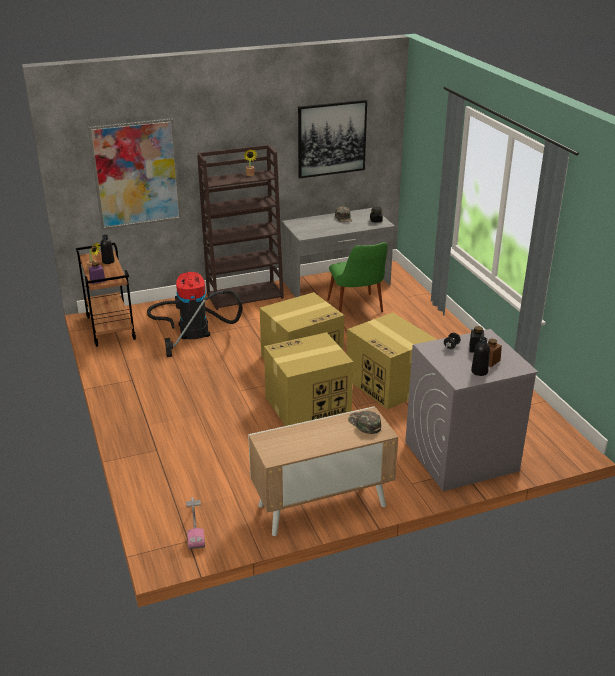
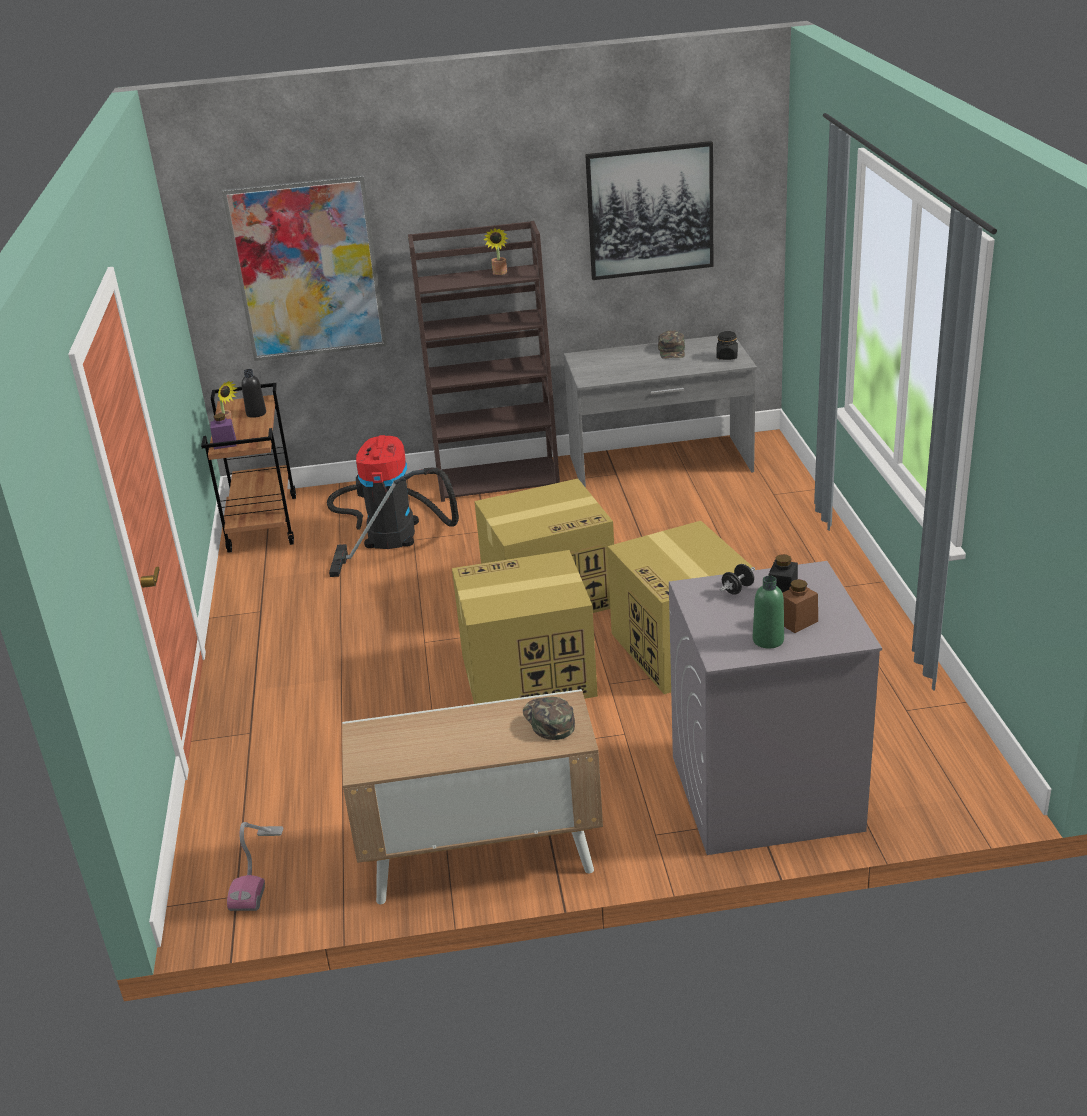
camera: 15 degrees right, 0 degrees up
(358, 310) = (679, 514): green chair -> none
(479, 371) = (768, 640): black bottle -> green bottle

